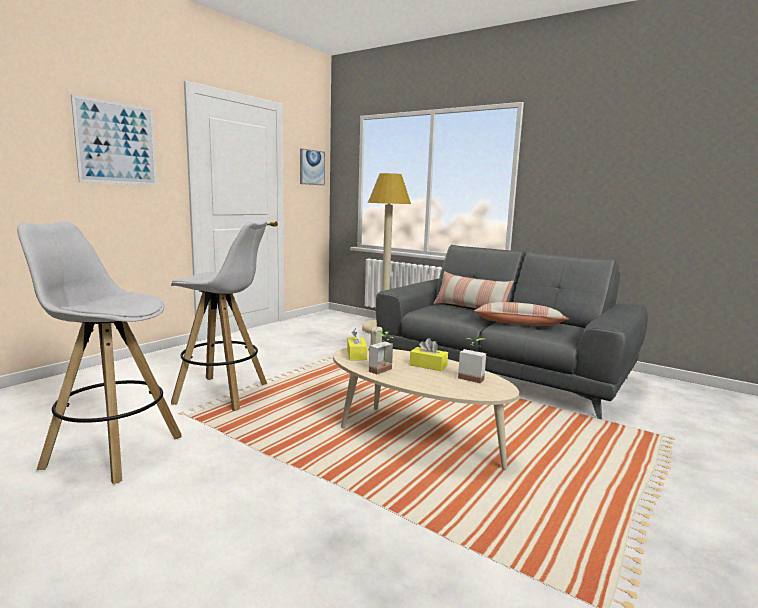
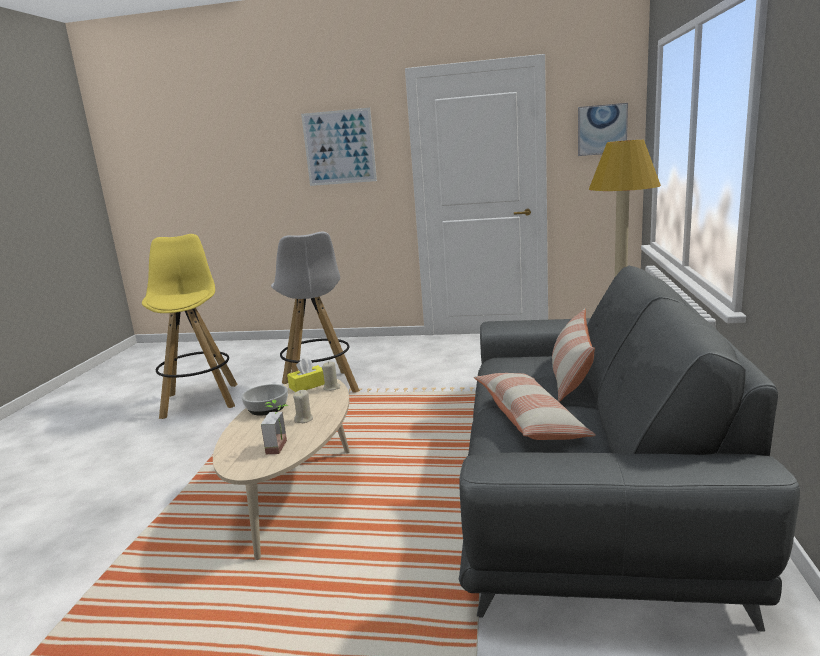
camera: 65 degrees right, 5 degrees up
(112, 451) = (200, 400): white stool -> yellow stool
(384, 371) = (267, 408): potted plant -> bowl
(428, 365) = (304, 419): yellow tissue box -> beige candle

